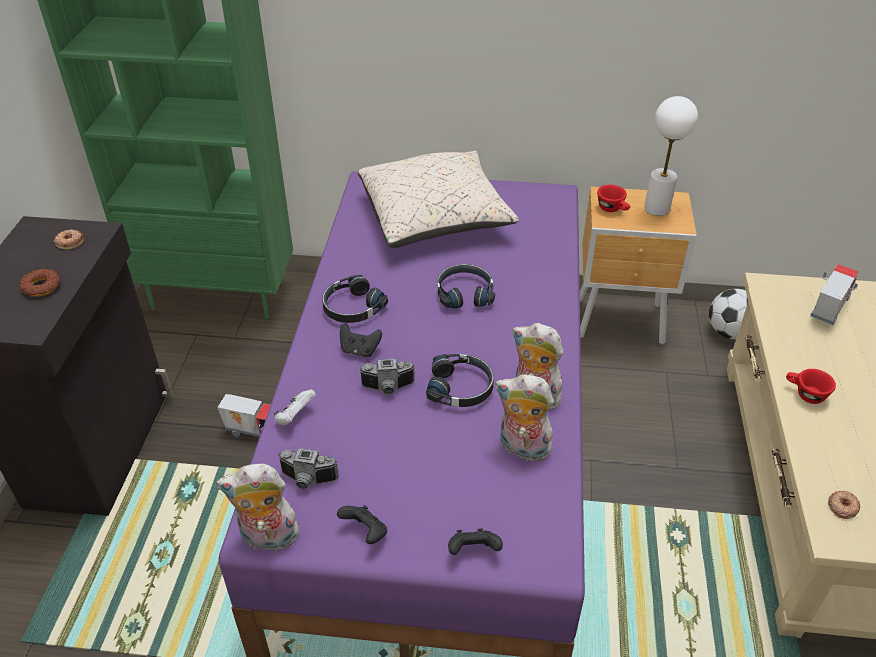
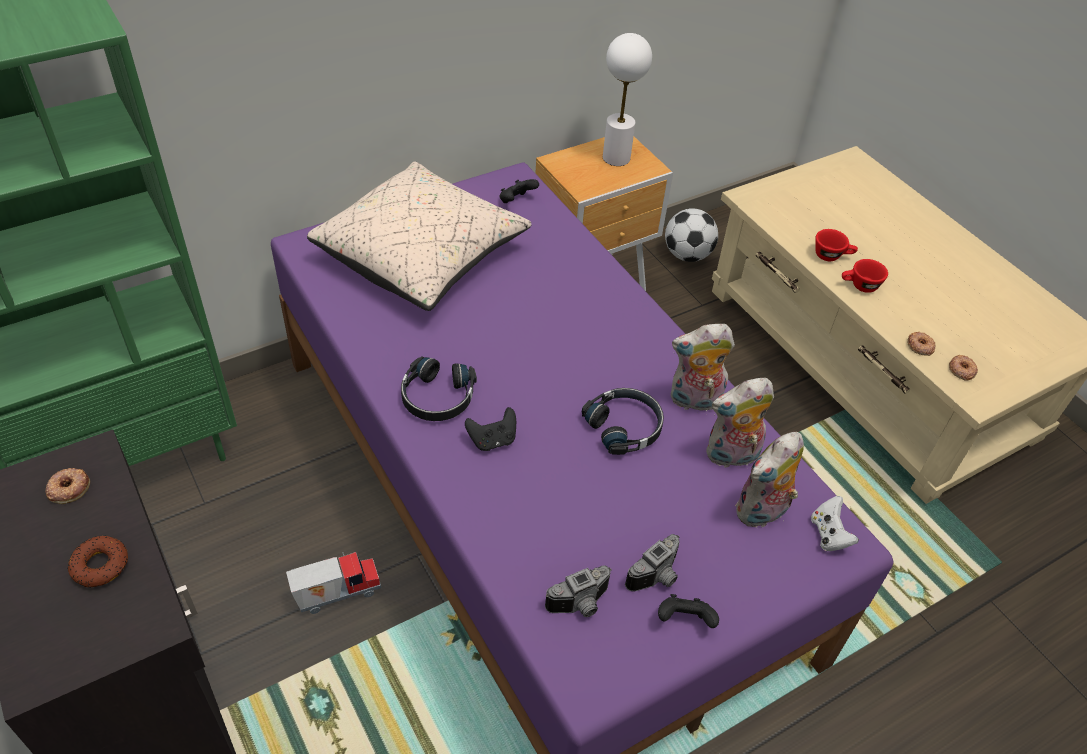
camera: 40 degrees left, 5 degrees up
(267, 538) = (604, 687): plush toy -> plush toy (762, 513)
(295, 417) = (501, 548): white game controller -> white game controller (828, 534)
(388, 388) = (560, 465): camera -> camera (658, 577)
(464, 293) = (532, 326): black headphones -> none
(473, 551) = (785, 576): black game controller -> black game controller (516, 201)
(613, 209) = (579, 174): red cup -> red cup (832, 256)
(817, 467) = (920, 346): none -> donut
(827, 308) = (809, 198): toy truck -> none

